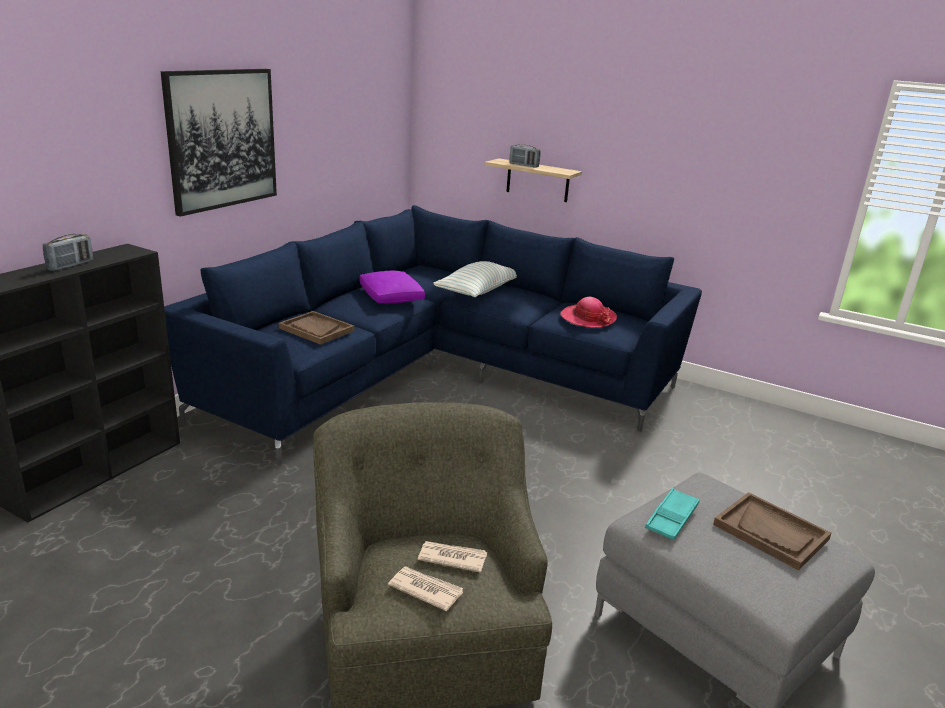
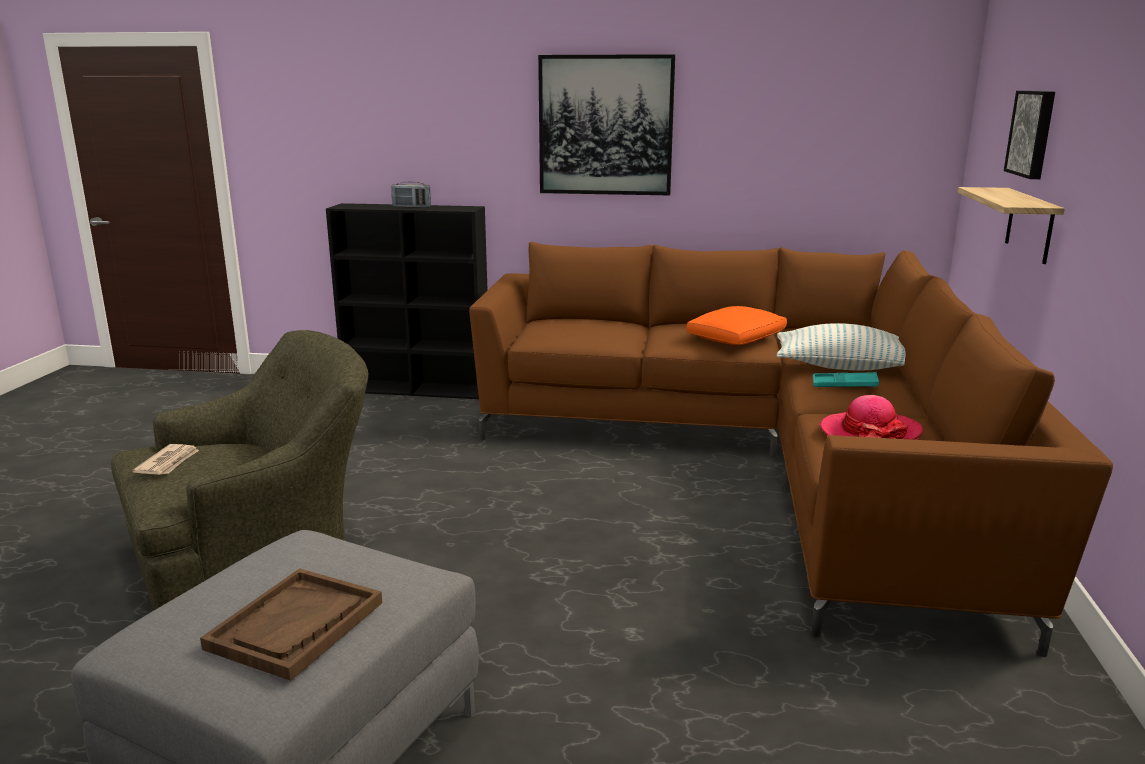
camera: 70 degrees right, 5 degrees down
(316, 329) = (592, 331): brown tray -> none
(390, 297) = (736, 338): purple pillow -> orange pillow
(435, 374) = (763, 461): blue sofa -> brown sofa
(452, 558) = (219, 465): newspaper -> none
(524, 165) = (993, 194): radio -> none
(525, 127) = (1033, 133): none -> picture
(672, 518) = (306, 551): turquoise tray -> turquoise tray (844, 385)

